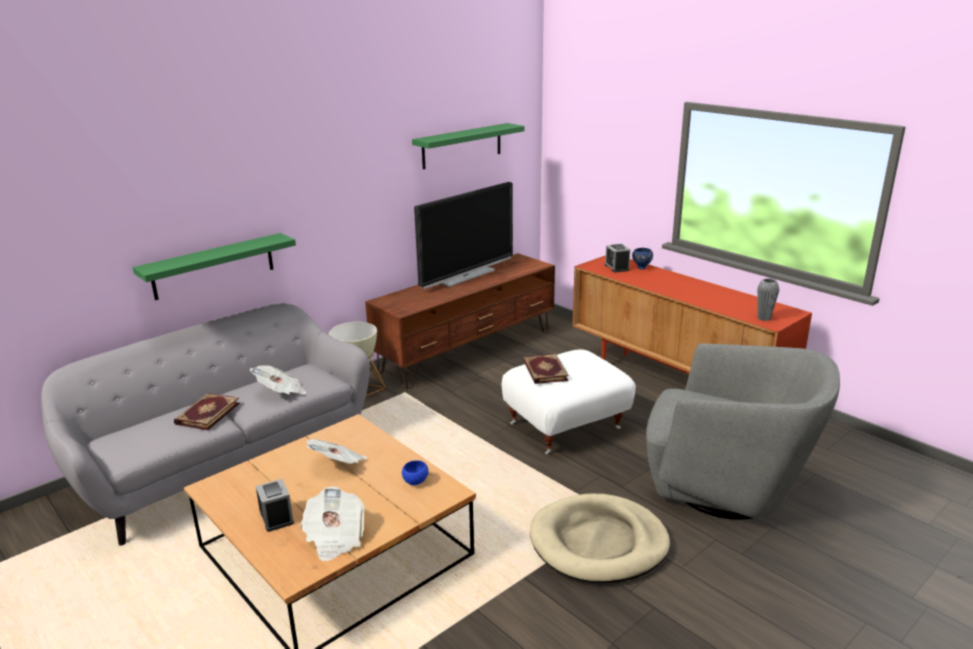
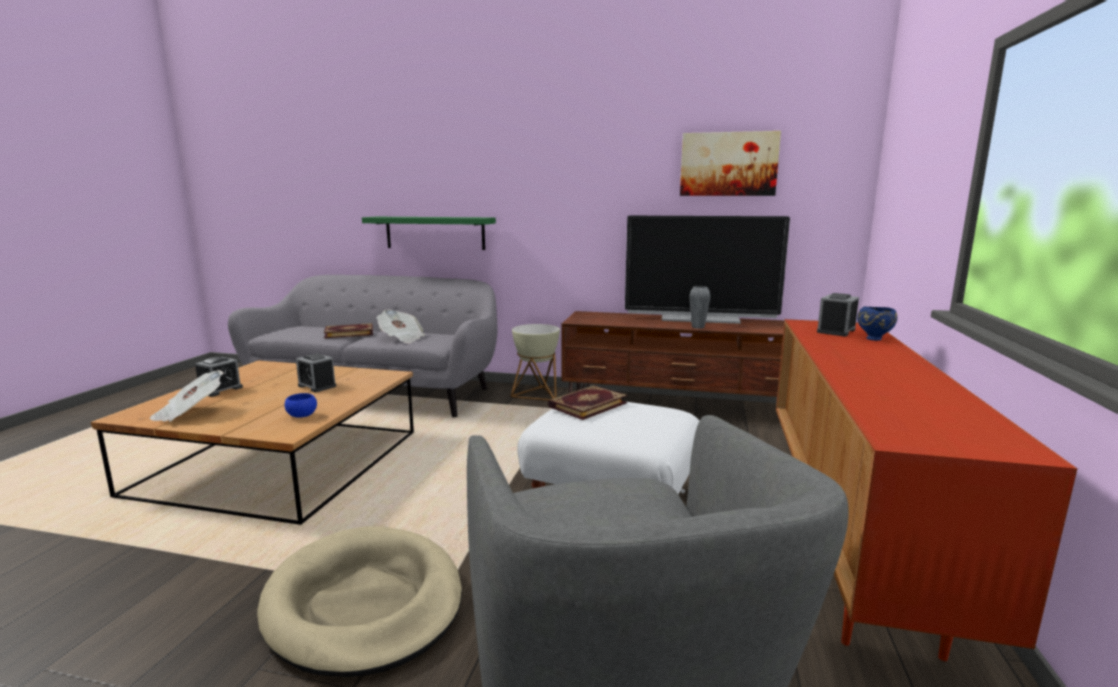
camera: 55 degrees right, 10 degrees down
(338, 464) = (317, 386): newspaper -> alarm clock
(462, 146) = (728, 164): green shelf -> picture
(764, 318) = (907, 429): grey vase -> grey vase (698, 327)

